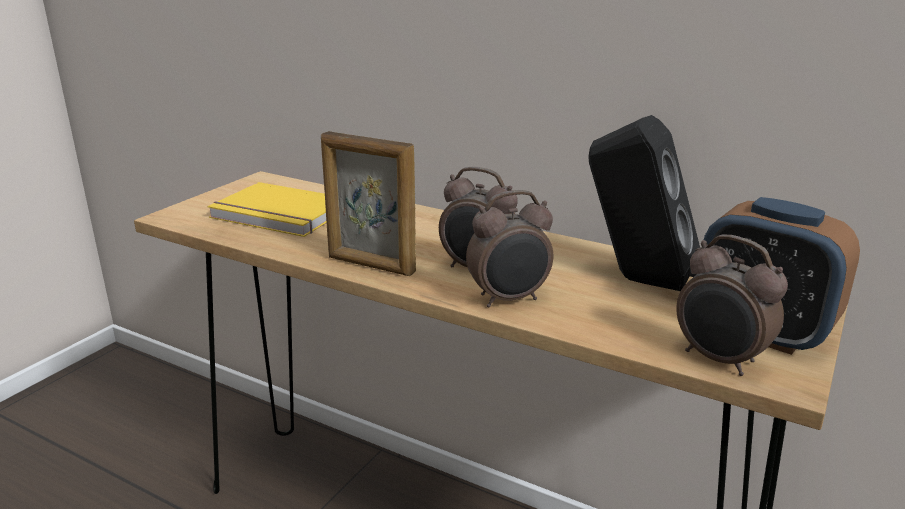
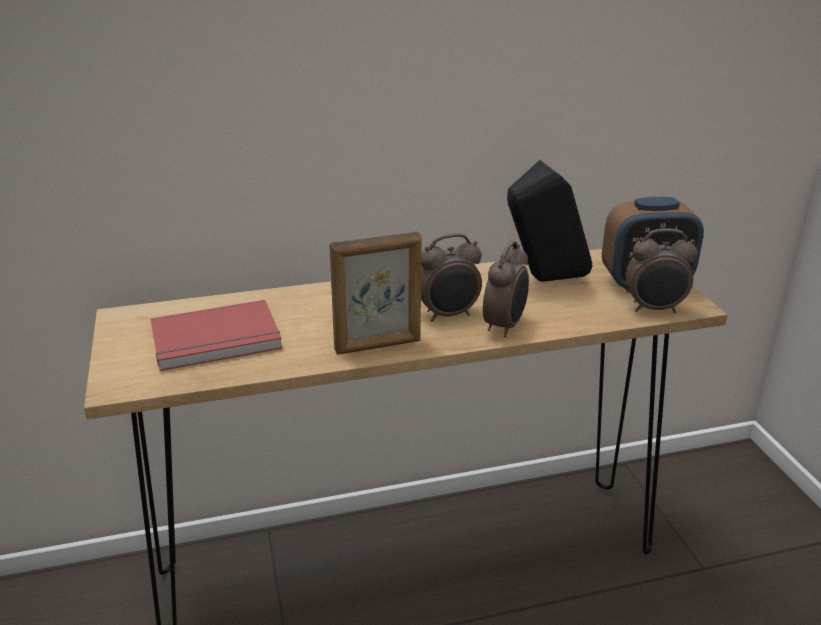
camera: 45 degrees left, 5 degrees up
(278, 215) = (217, 341): yellow book -> red book

